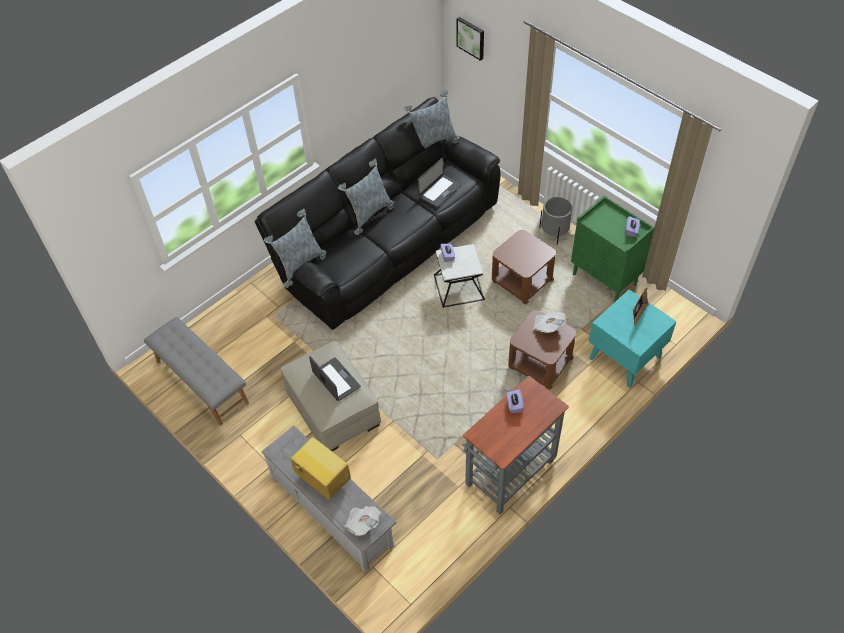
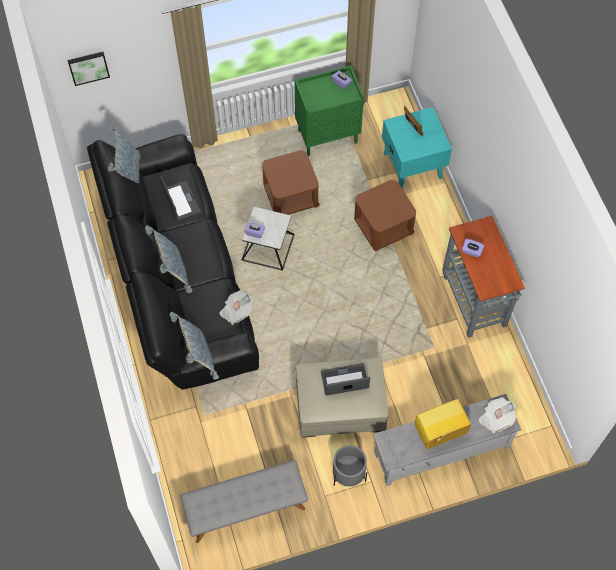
camera: 65 degrees left, 10 degrees up
(547, 326) = (377, 197): newspaper -> newspaper (236, 311)
(554, 233) = (254, 145): grey planter -> grey planter (348, 474)

